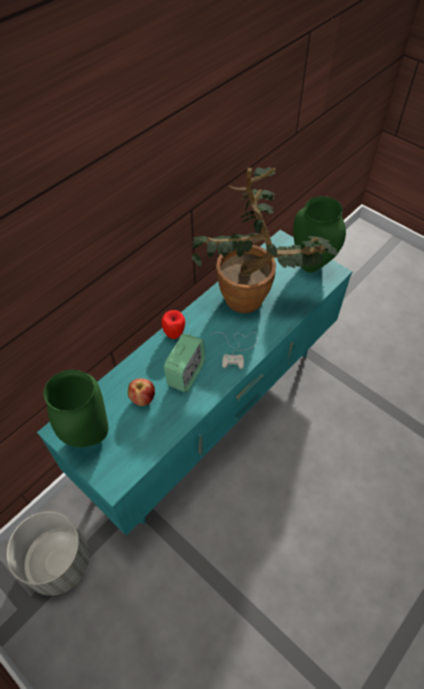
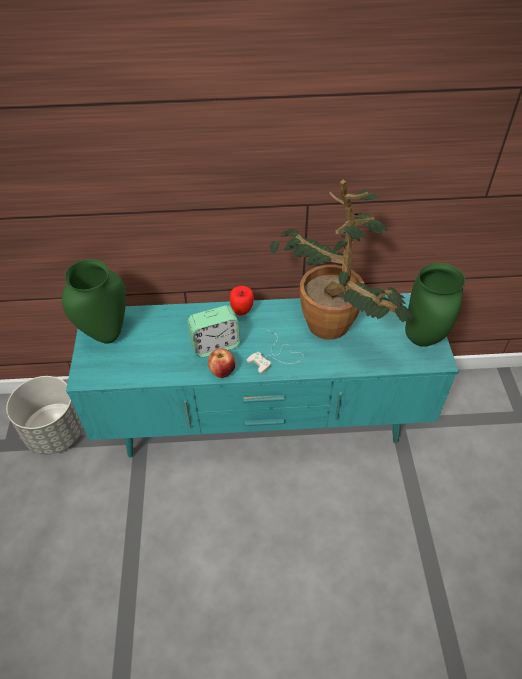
camera: 45 degrees right, 5 degrees down
(143, 399) = (166, 339): apple -> apple (222, 371)

